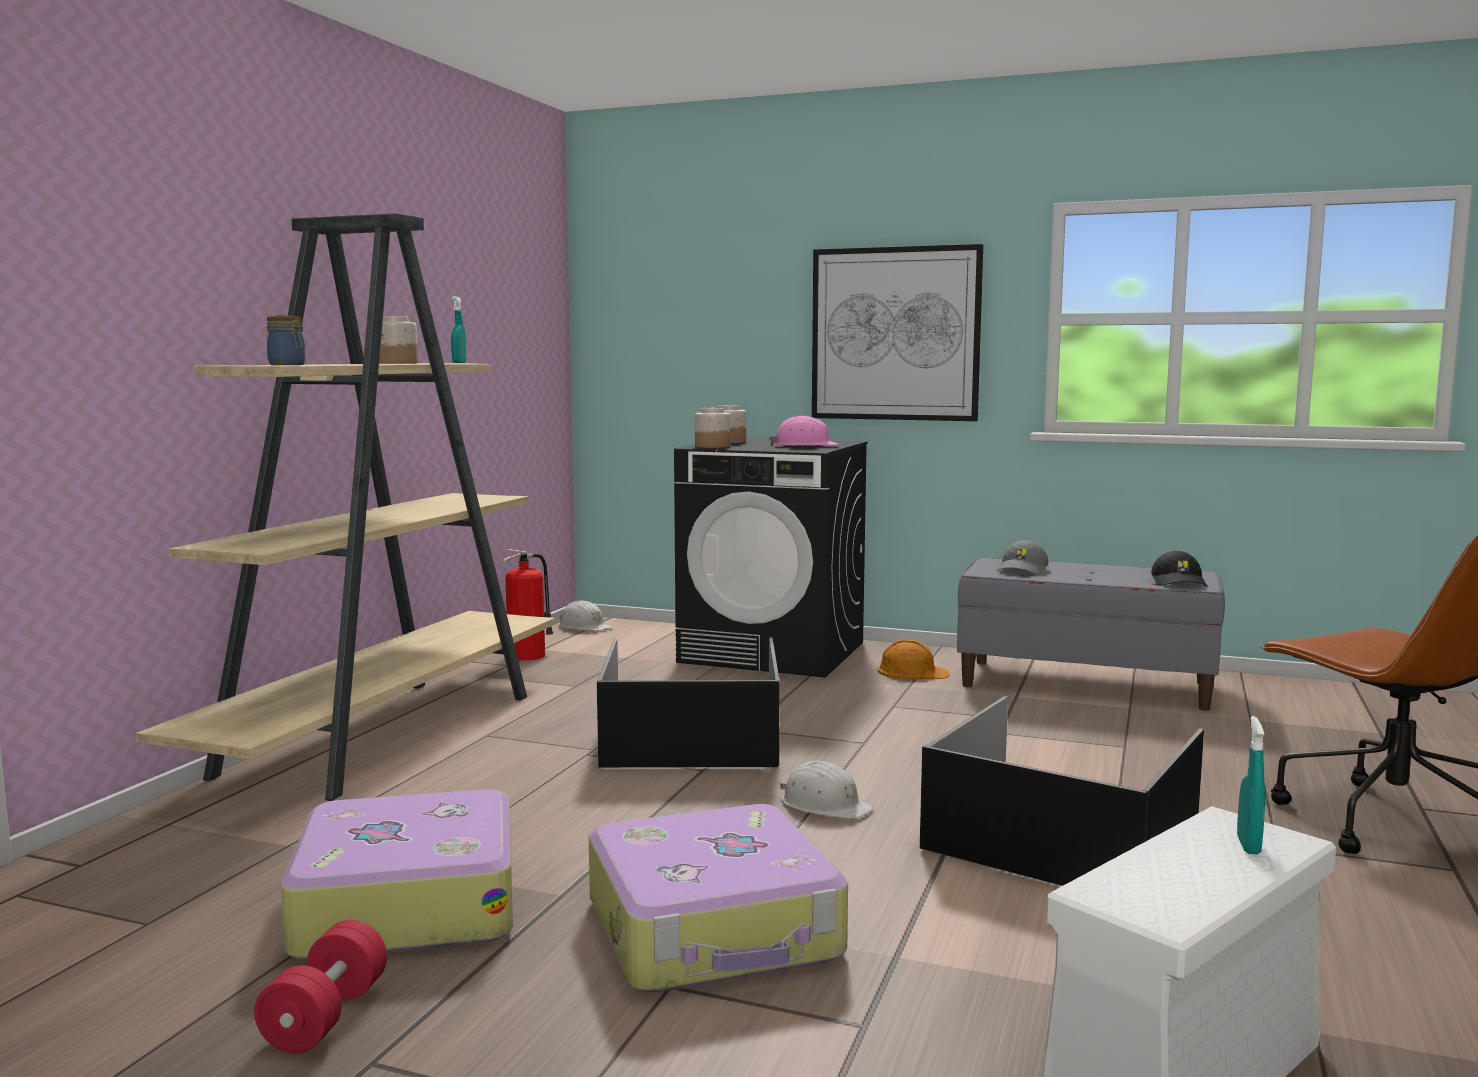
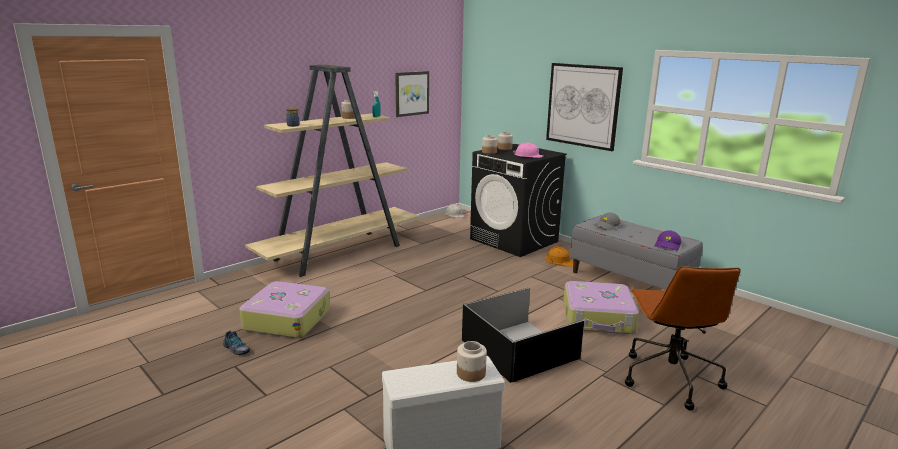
camera: 25 degrees right, 10 degrees up
(325, 1016) = (236, 349): red dumbbell -> shoe
(487, 329) = (411, 93): none -> picture
(528, 655) = (420, 226): fire extinguisher -> none
(694, 739) = (437, 276): black storage box -> none
(715, 929) = (362, 352): suitcase -> suitcase (598, 318)
(825, 805) = (450, 314): white hard hat -> none
(1179, 583) = (668, 246): black cap -> purple cap
(1248, 845) = (471, 373): turquoise spray bottle -> jar

